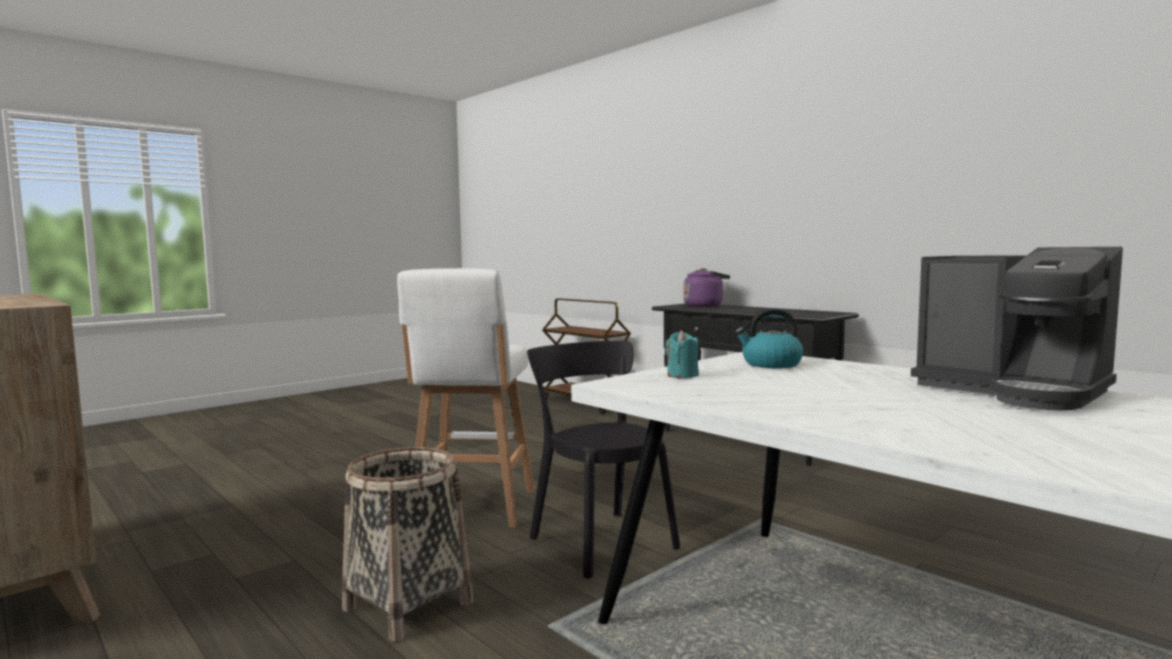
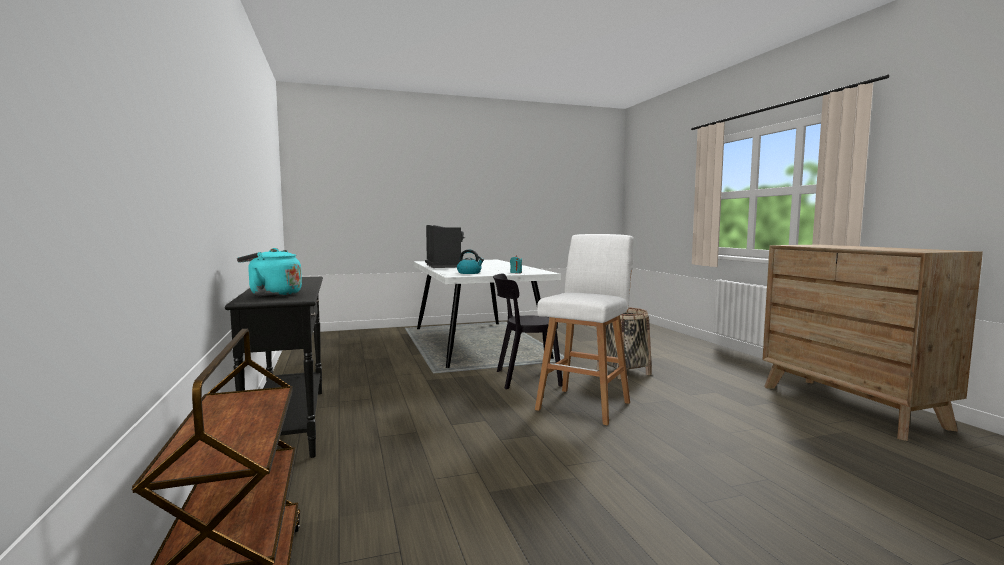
camera: 155 degrees left, 0 degrees up
(599, 540) = (524, 378): black chair -> black chair turned 90 degrees clockwise
(705, 306) = (272, 295): purple kettle -> turquoise kettle

